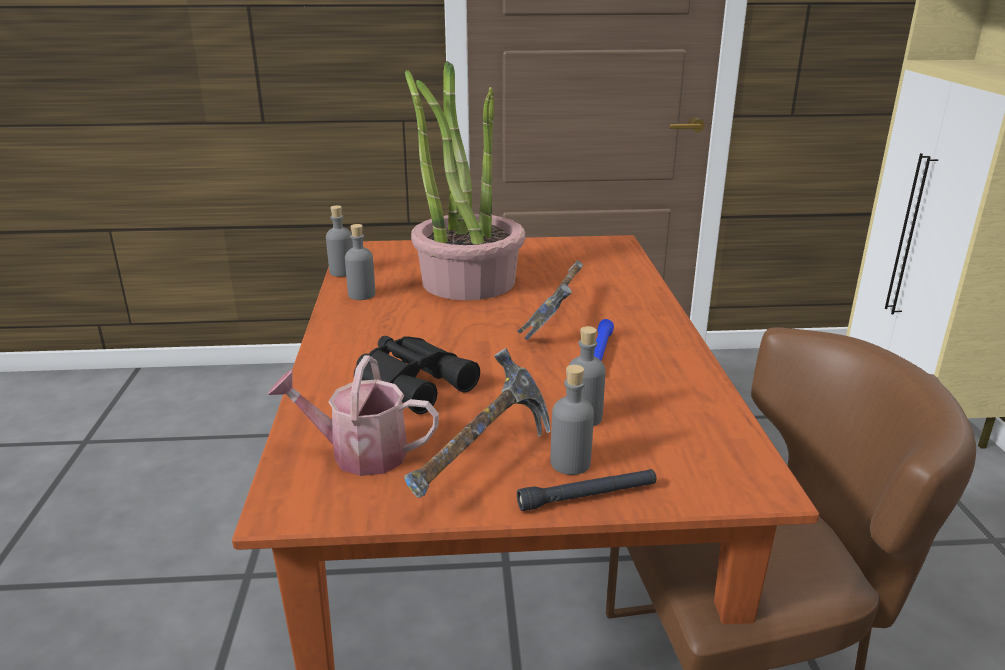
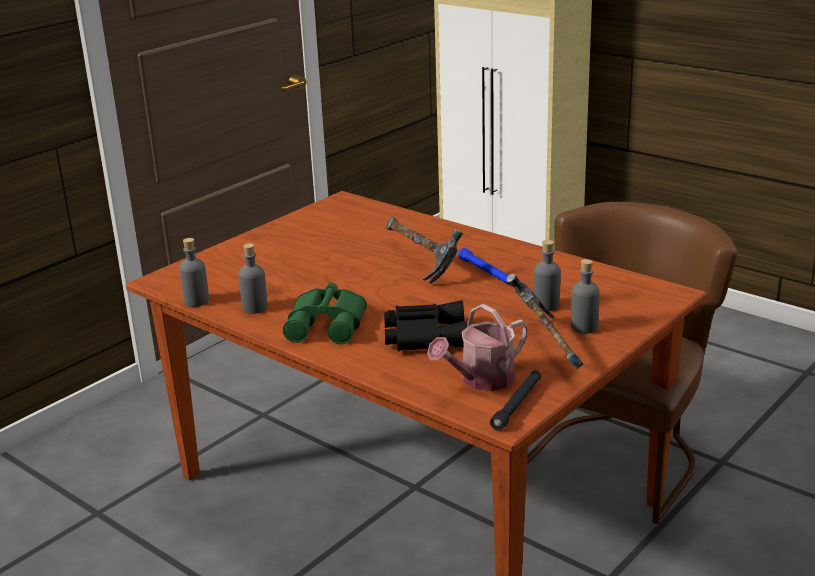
camera: 45 degrees left, 0 degrees up
(375, 333) = (329, 324): none -> green binoculars
(467, 281) = (307, 267): potted plant -> none
(587, 496) = (619, 335): black flashlight -> black flashlight (517, 404)

